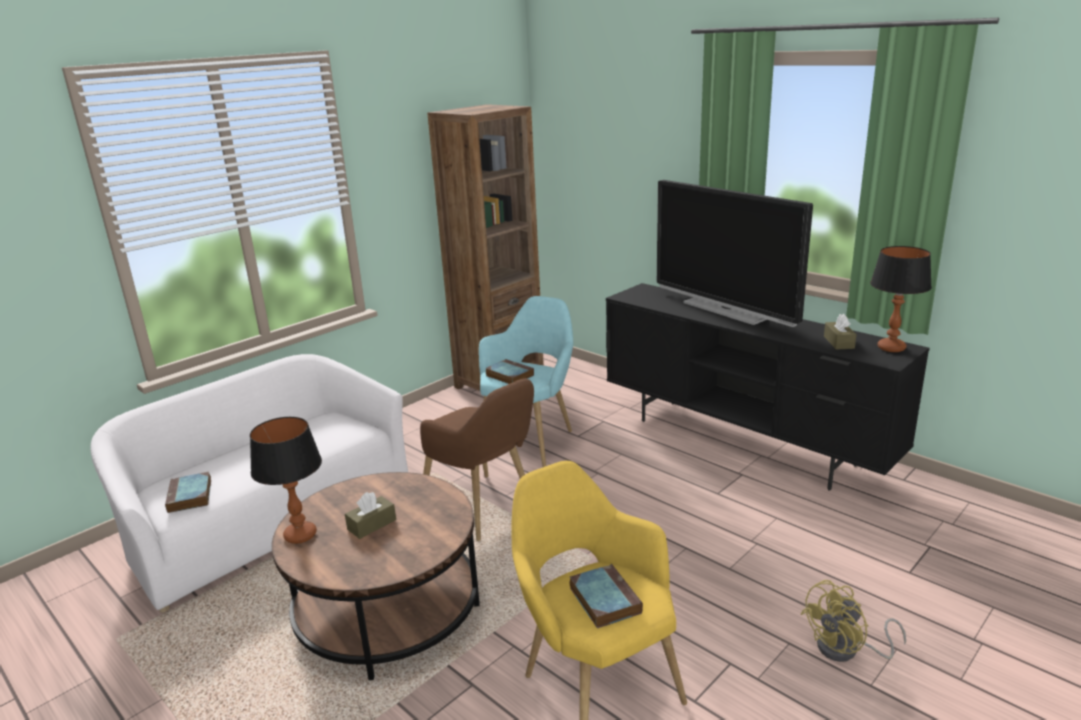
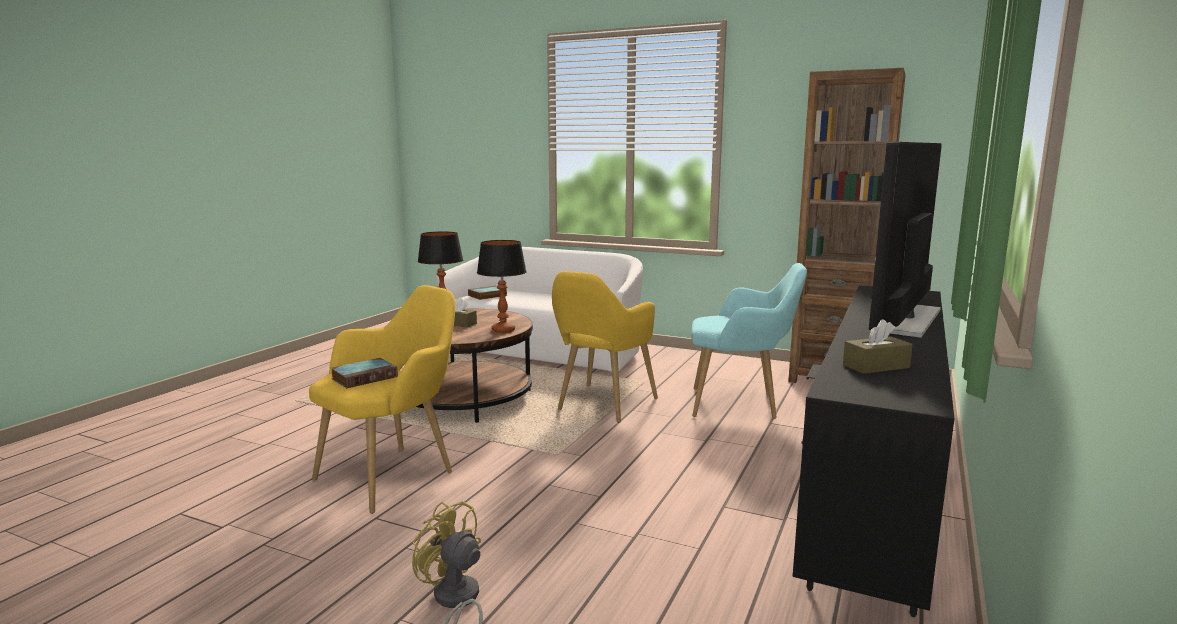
camera: 70 degrees right, 10 degrees down
(484, 511) = (601, 406): brown armchair -> yellow armchair
(508, 375) = (716, 320): book -> none
(891, 348) = (903, 393): table lamp -> table lamp (503, 330)

